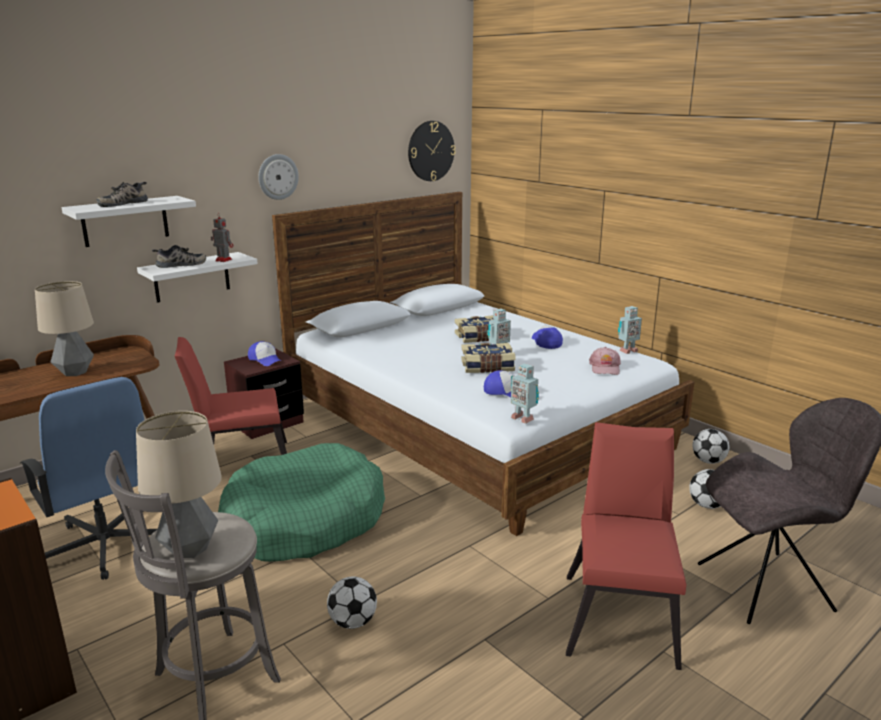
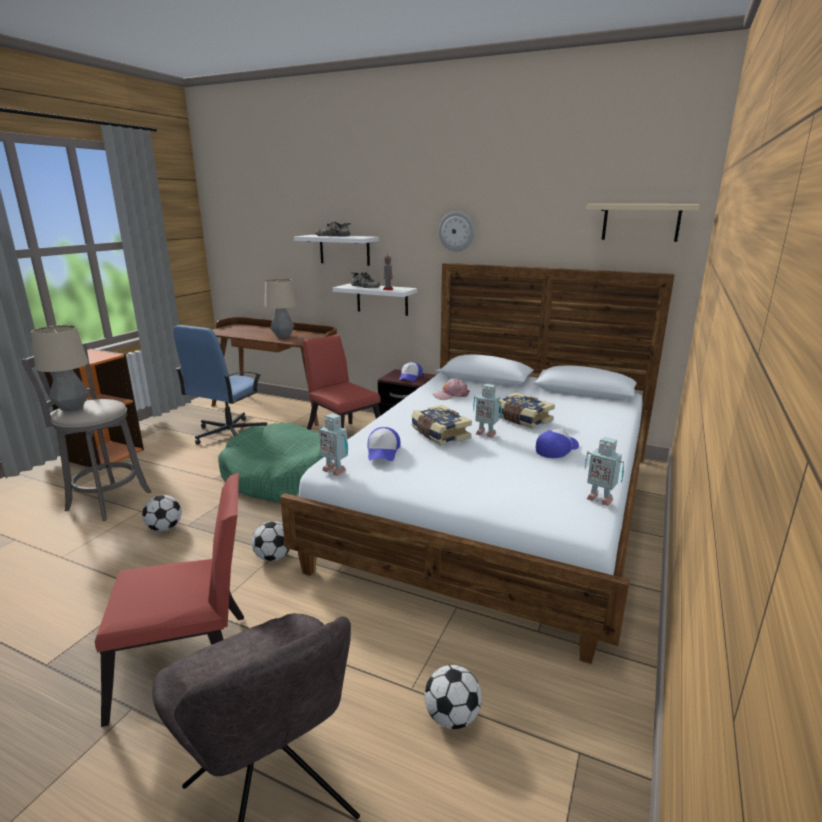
camera: 65 degrees right, 0 degrees up
(431, 151) = (641, 222): wall clock -> beige shelf
(522, 418) = (334, 470): toy robot -> toy robot turned 75 degrees counterclockwise
(605, 367) = (516, 491): pink cap -> pink cap (450, 395)
(708, 461) = (587, 706): football -> football (273, 557)

